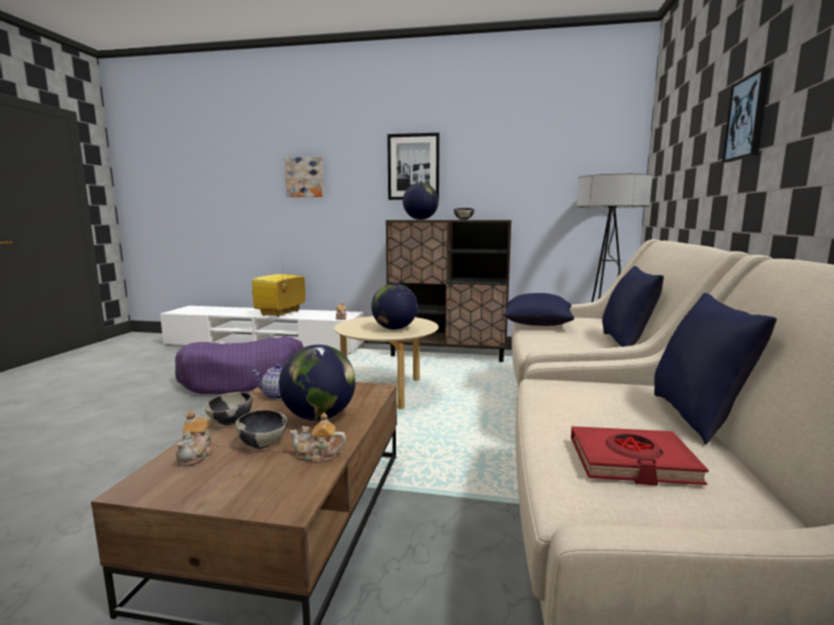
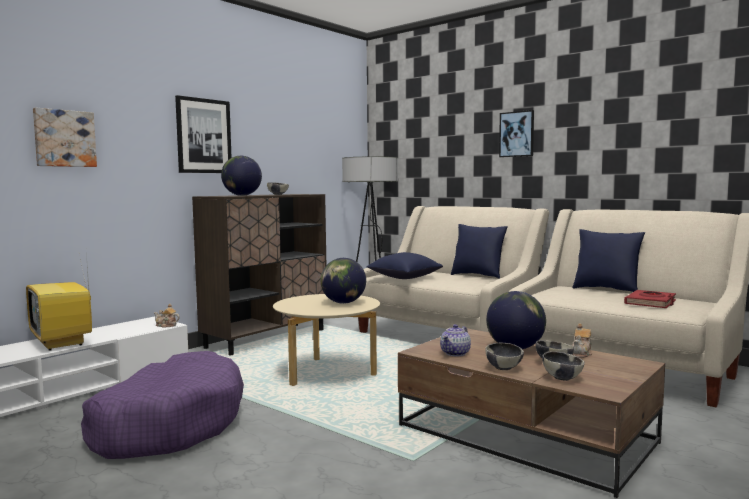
camera: 60 degrees left, 5 degrees down
(196, 455) = (562, 378): teapot -> bowl

